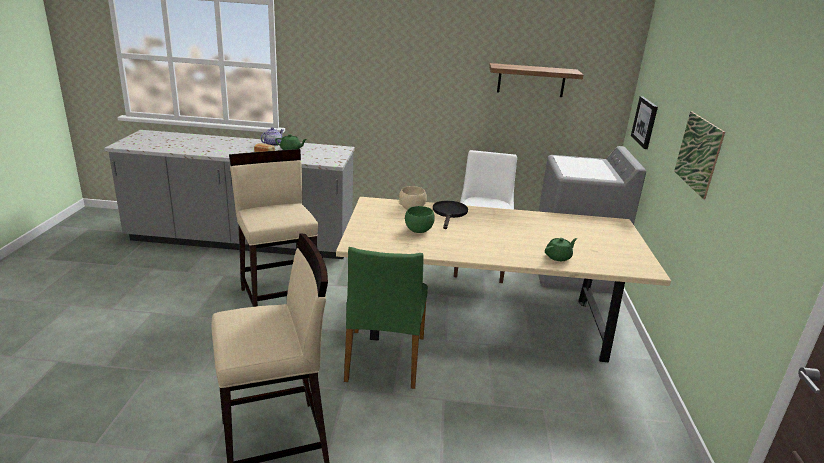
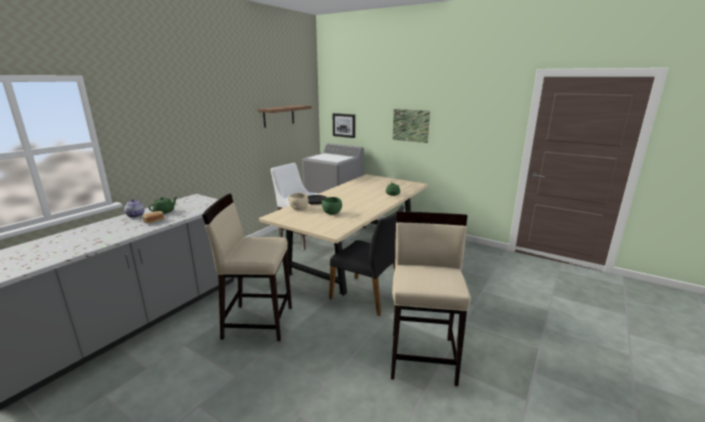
camera: 60 degrees left, 5 degrees down
(384, 358) = (367, 295): green chair -> black chair

